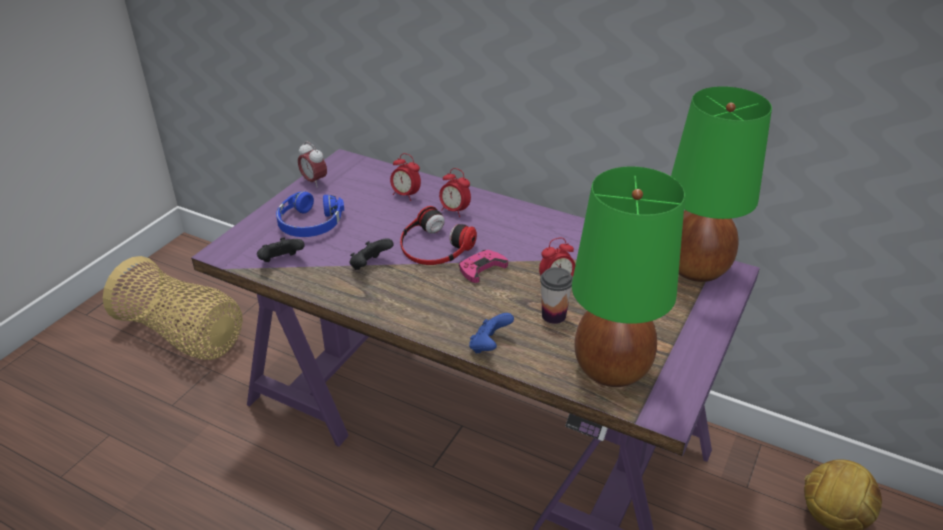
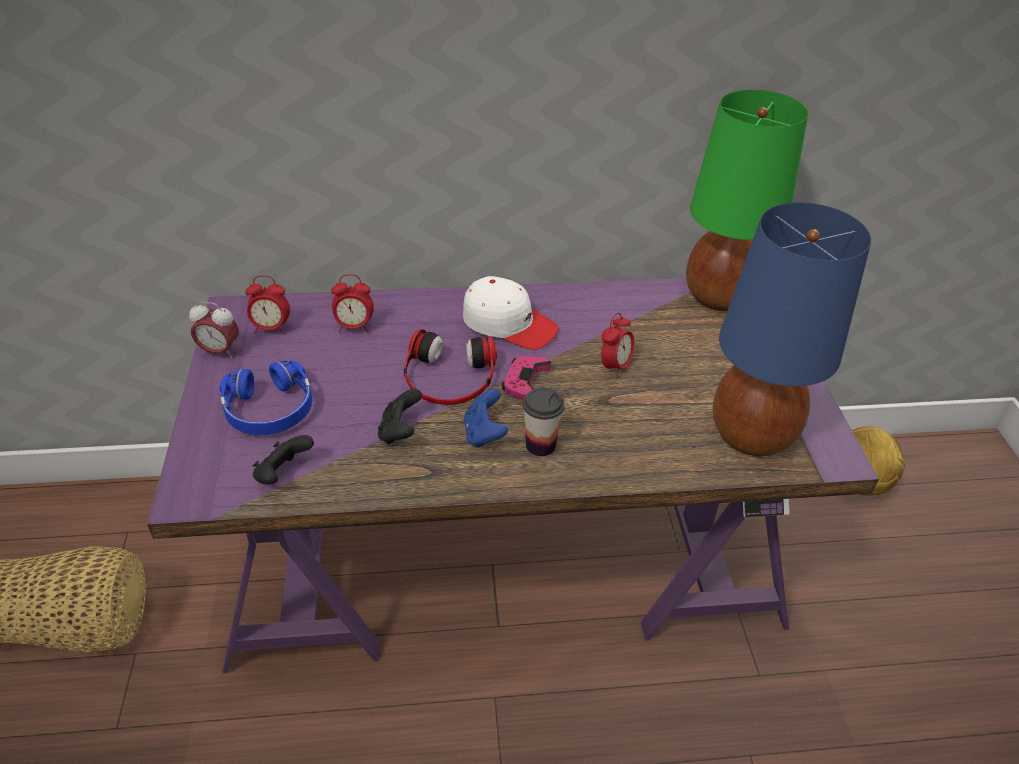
camera: 35 degrees left, 5 degrees up
(454, 211) = (429, 325): alarm clock -> alarm clock (271, 328)
(489, 346) = (620, 467): blue game controller -> blue game controller (484, 433)
(509, 229) = (509, 324): none -> white cap
(553, 315) = (647, 403): cup -> cup (540, 445)
(611, 369) = (752, 436): green table lamp -> blue table lamp

